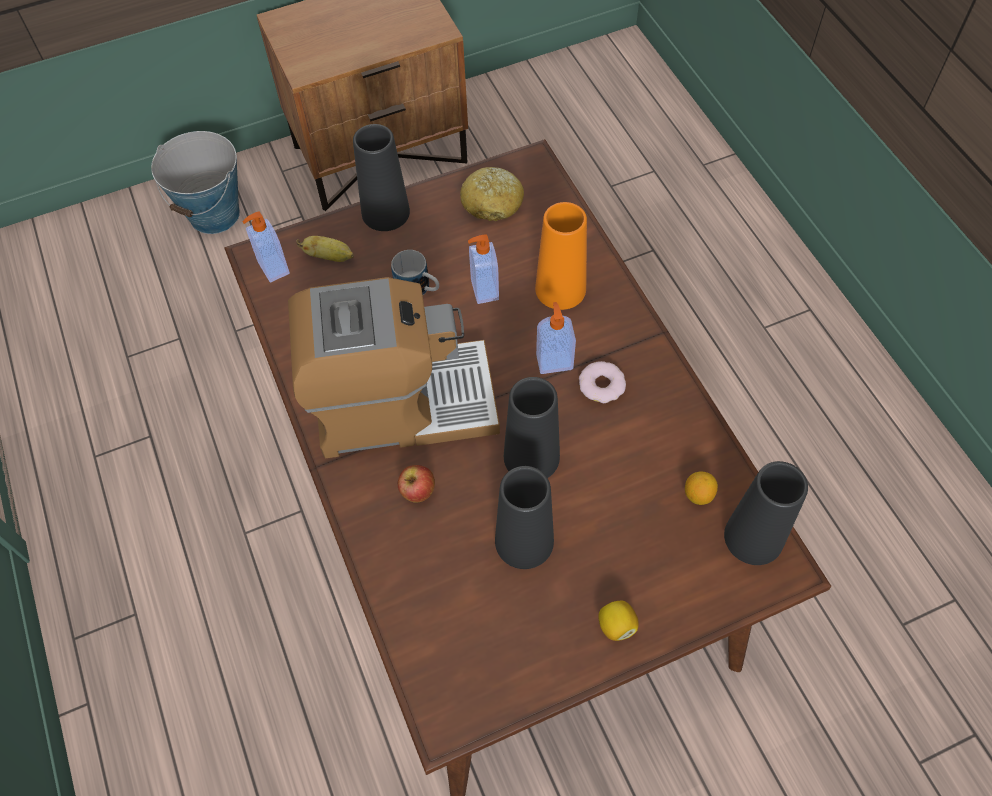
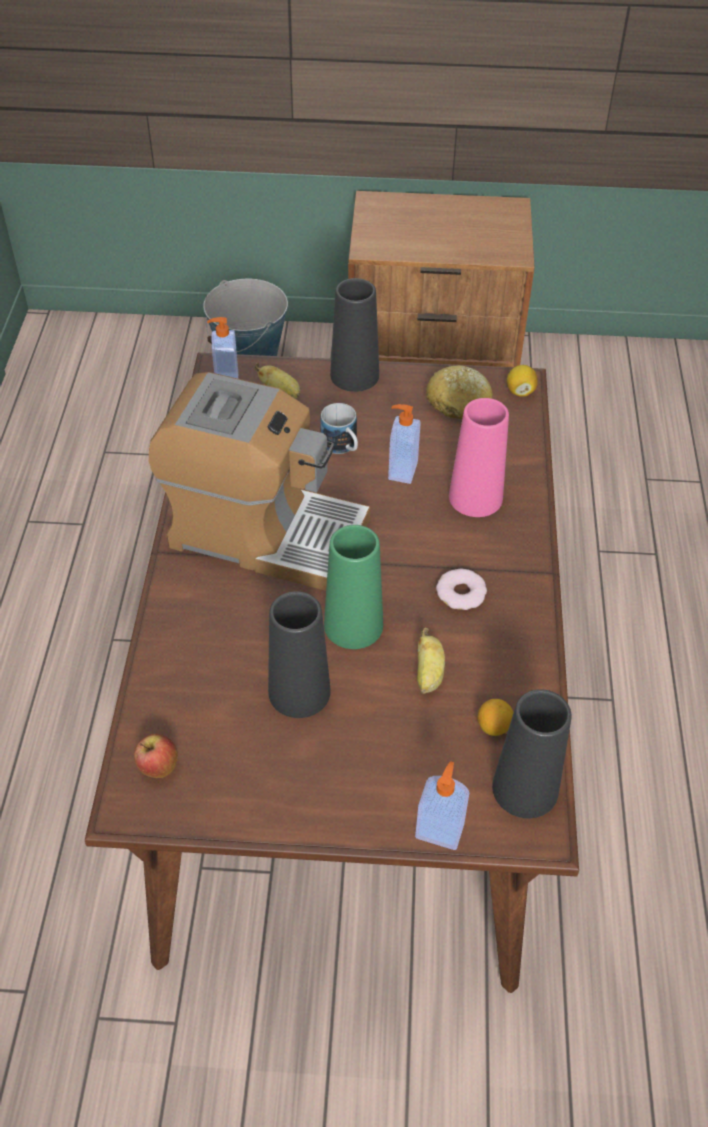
camera: 25 degrees right, 10 degrees down
(418, 492) = (231, 610): apple -> apple (158, 767)
(531, 457) = (353, 625): black vase -> green vase
(554, 361) = (428, 555): soap dispenser -> soap dispenser (440, 830)
(560, 289) = (475, 497): orange vase -> pink vase
(616, 626) = (337, 802): lemon -> lemon (520, 391)
(619, 472) = (428, 674): none -> banana

